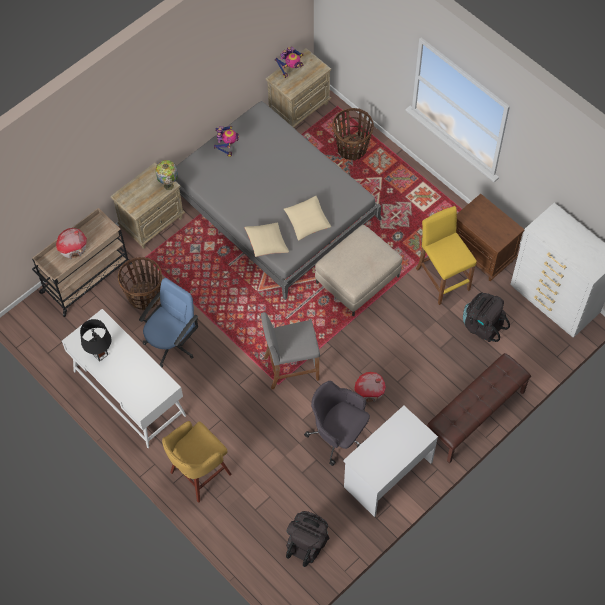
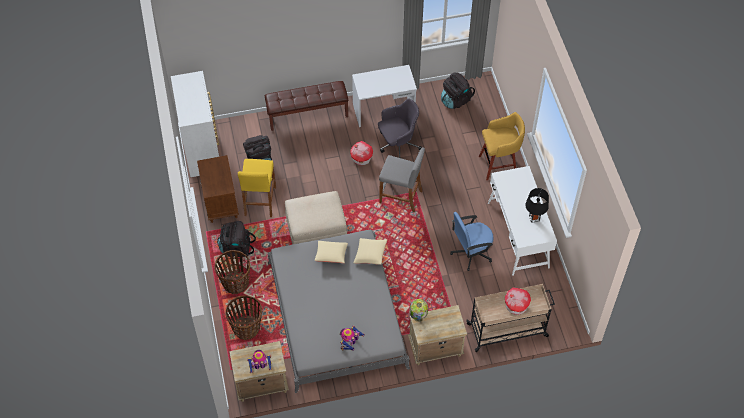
camera: 150 degrees left, 5 degrees down
(144, 296) = (472, 295): basket -> basket (235, 283)
(338, 435) = (398, 145): grey office chair -> grey office chair turned 90 degrees counterclockwise
(425, 216) = (236, 248): none -> black backpack

